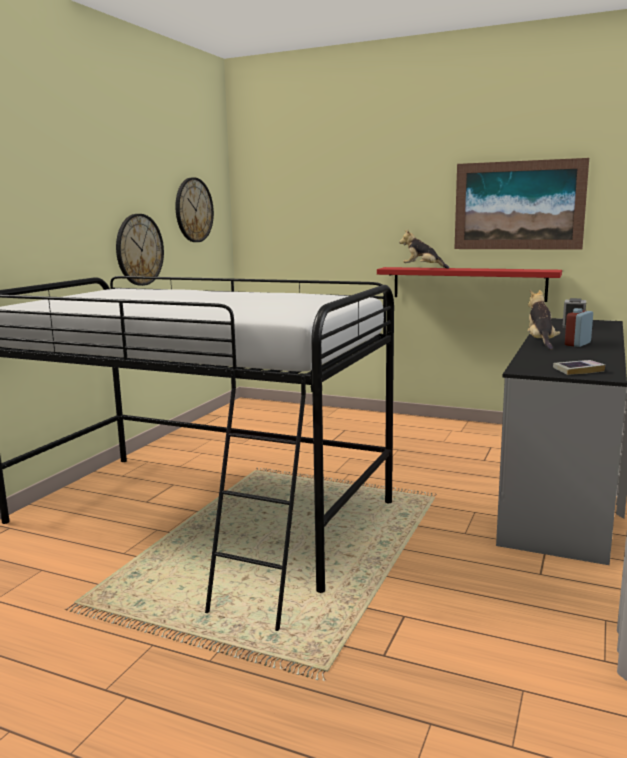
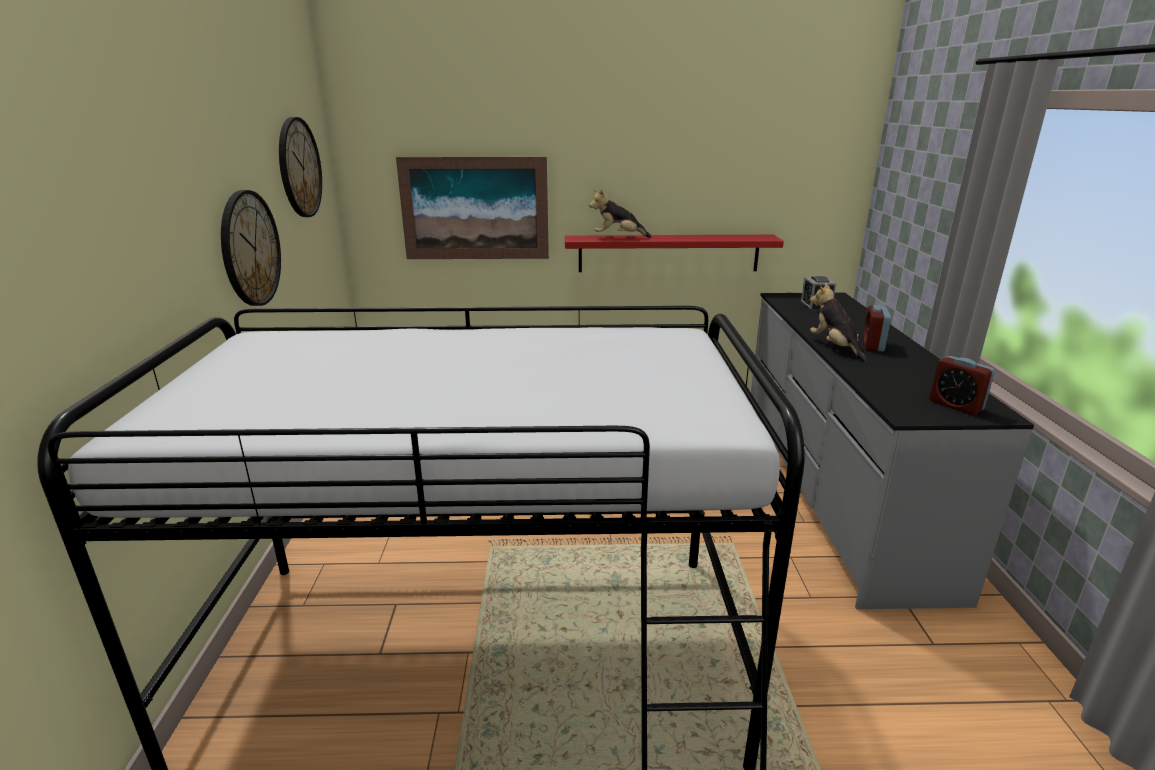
camera: 25 degrees left, 10 degrees up
(518, 205) = (729, 159): picture -> picture (475, 209)
(578, 370) = (955, 405): book -> alarm clock

